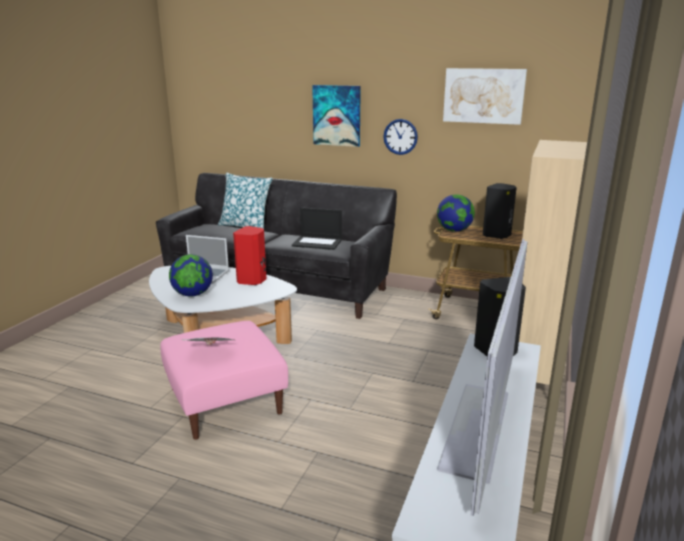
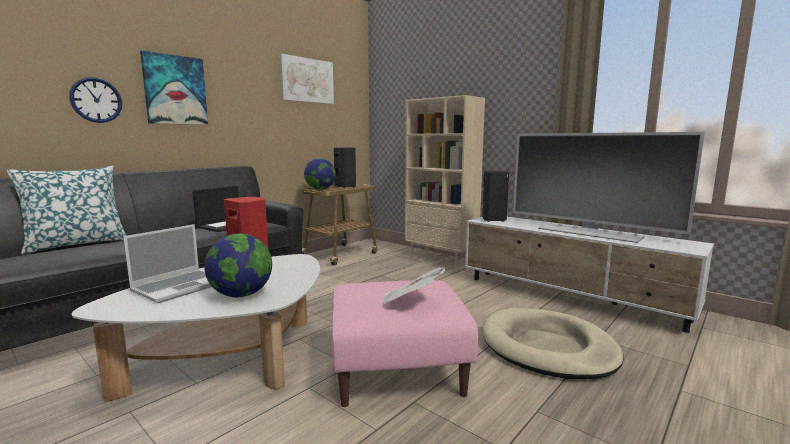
camera: 70 degrees left, 10 degrees down
(297, 483) = (547, 348): none -> beige dog bed
(400, 136) = (246, 114): wall clock -> wall clock (96, 100)

